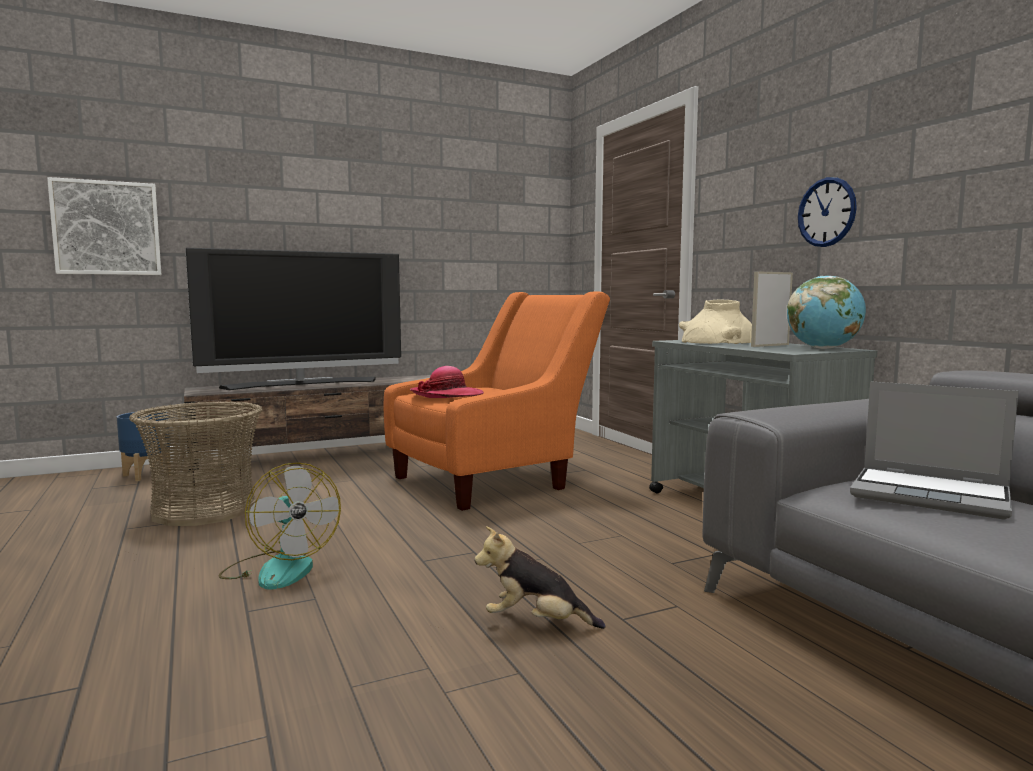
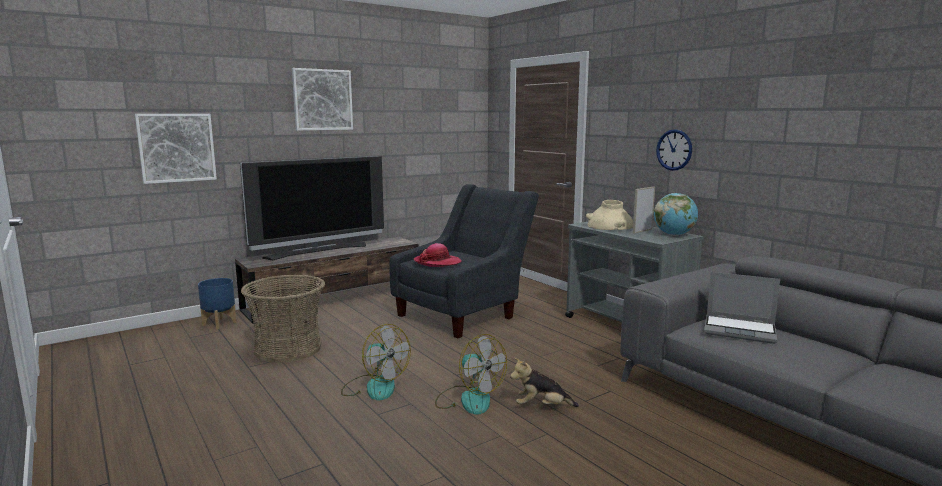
camera: 10 degrees left, 5 degrees up
(321, 175) = (322, 100): none -> picture
(415, 599) = (468, 399): none -> fan
(494, 480) = (464, 314): orange armchair -> grey armchair

